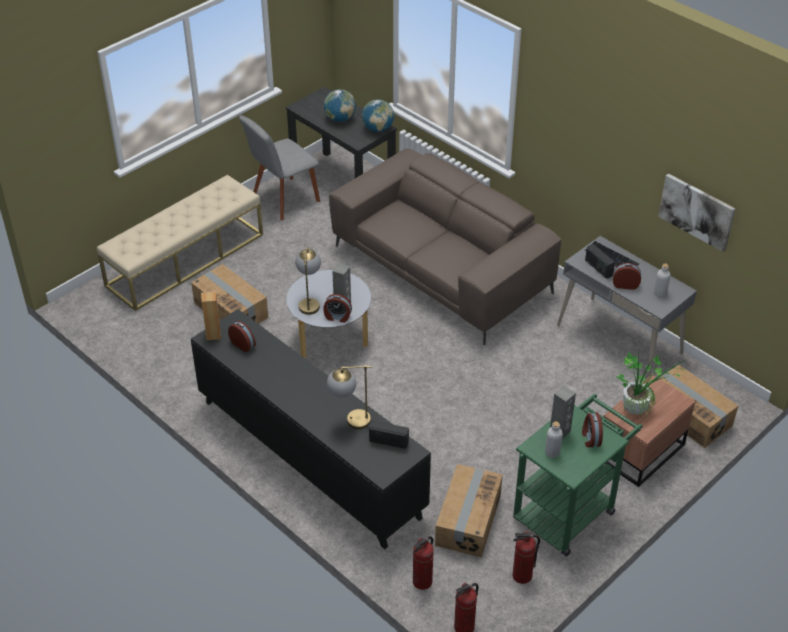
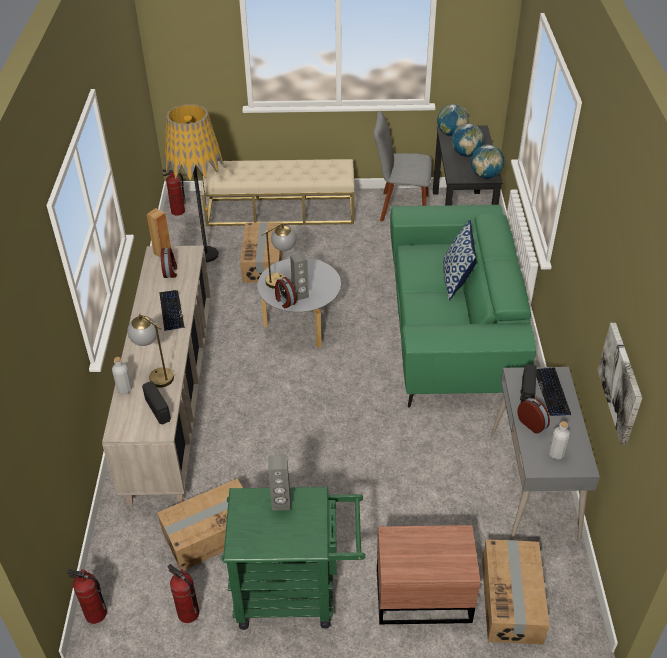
camera: 45 degrees right, 0 degrees up
(171, 333) = (206, 254): none -> floor lamp
(290, 371) = (171, 311): none -> keyboard
(306, 108) = (451, 134): none -> globe
(309, 459) = (171, 399): black cabinet -> beige cabinet
(422, 582) = (117, 552): fire extinguisher -> fire extinguisher (177, 211)
(437, 226) = (456, 281): none -> pillow
(441, 270) = (452, 327): brown sofa -> green sofa
(552, 452) = (250, 515): grey bottle -> grey bottle (124, 389)
(590, 438) = (298, 529): alarm clock -> none
(639, 406) = (419, 544): potted plant -> none

